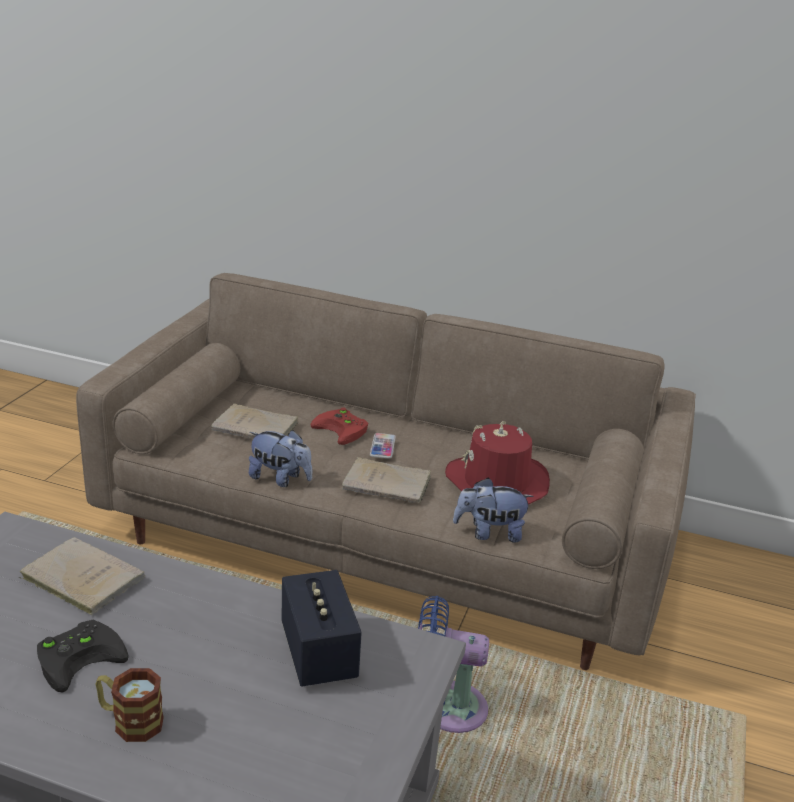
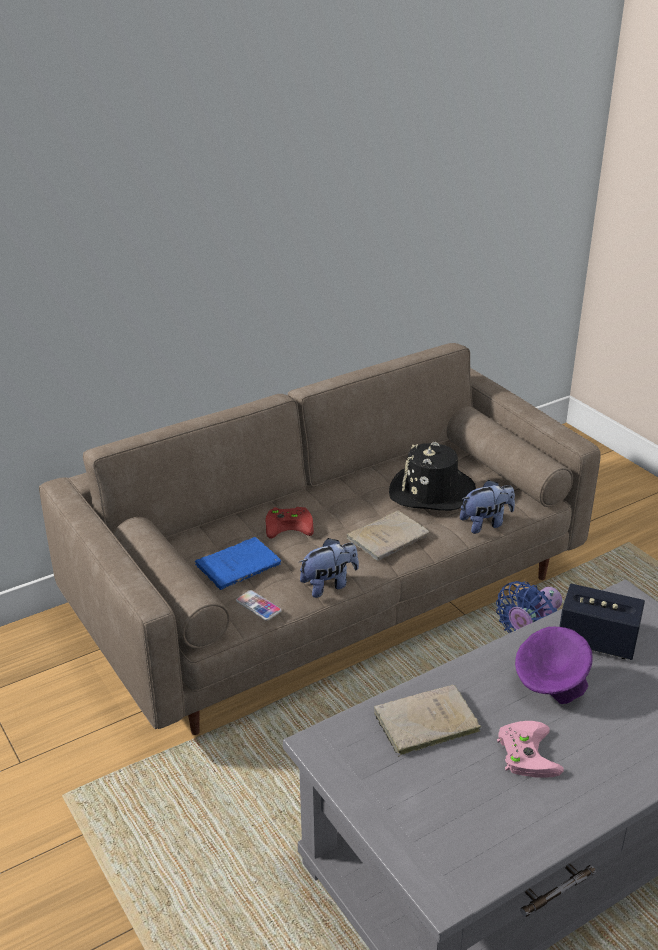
camera: 50 degrees left, 5 degrees up
(81, 656) = (525, 752): black game controller -> pink game controller
(130, 721) = (612, 749): mug -> none
(203, 642) = (550, 688): none -> purple bowl
(257, 428) = (240, 565): beige book -> blue book
(382, 446) = (334, 517): phone -> phone (258, 606)
(489, 533) = (486, 523): plush toy -> plush toy turned 150 degrees counterclockwise
(496, 482) = (431, 491): red hat -> black hat

